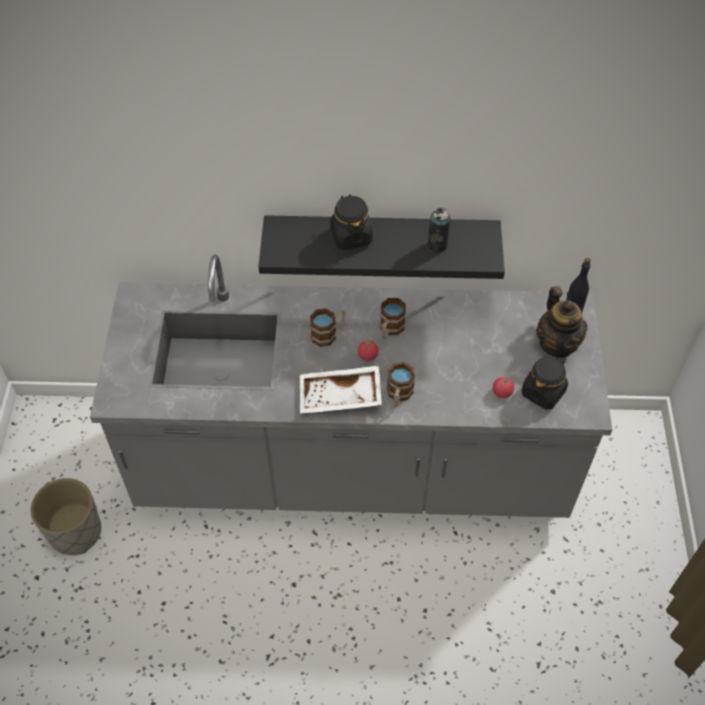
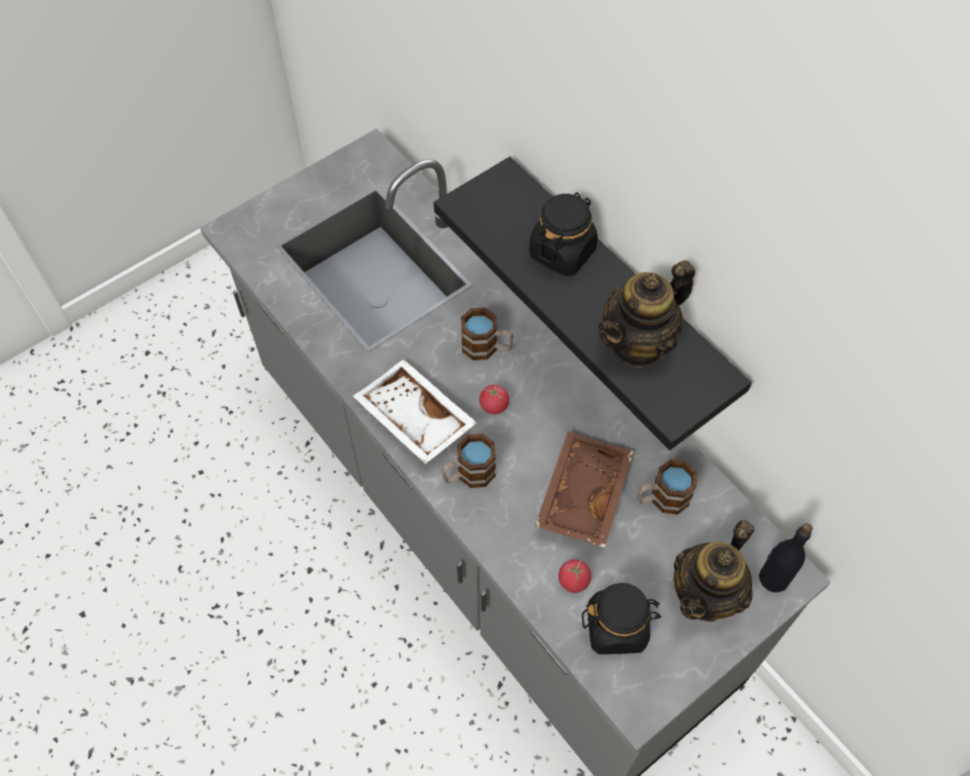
camera: 50 degrees right, 5 degrees up
(76, 532) = (213, 345): grey planter -> none
(390, 329) = (550, 401): mug -> mug (662, 498)
(437, 245) = (638, 343): can -> teapot
(457, 355) = (581, 494): none -> brown tray

